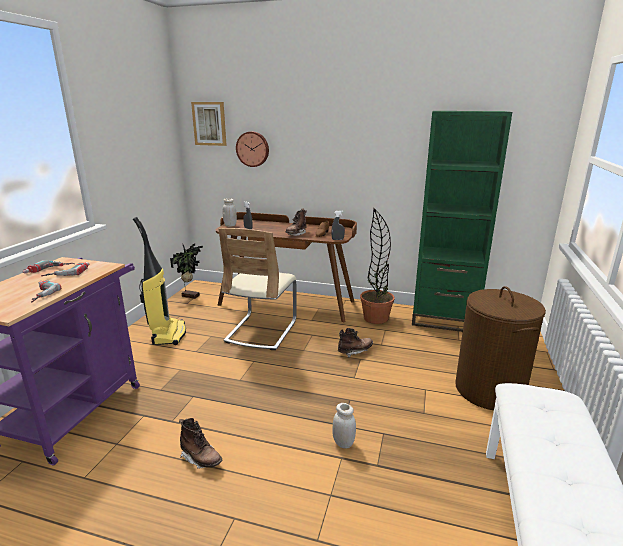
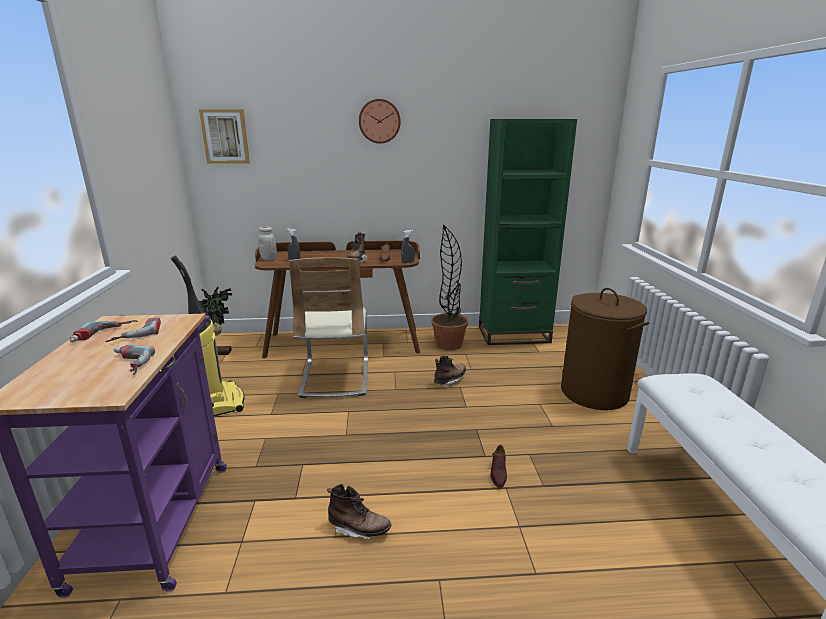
camera: 20 degrees left, 0 degrees up
(253, 149) = (285, 166): wall clock -> wall clock (379, 121)
(343, 443) = (498, 473): white jar -> brown shoe

